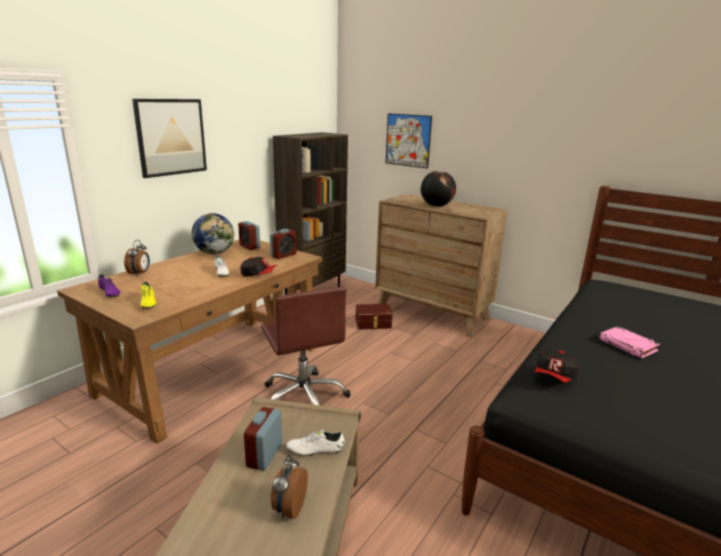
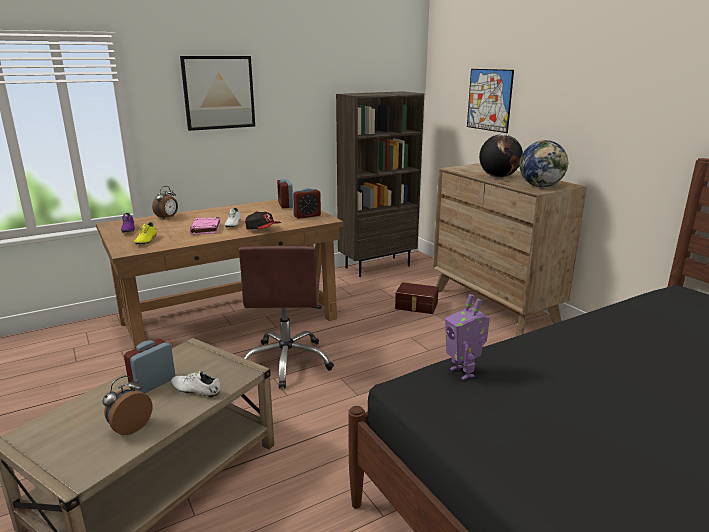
camera: 25 degrees right, 0 degrees up
(215, 253) = (248, 207): globe -> globe (541, 186)
(554, 377) = (463, 372): cap -> toy robot
(628, 345) = (609, 360): pink book -> pink book (206, 229)

